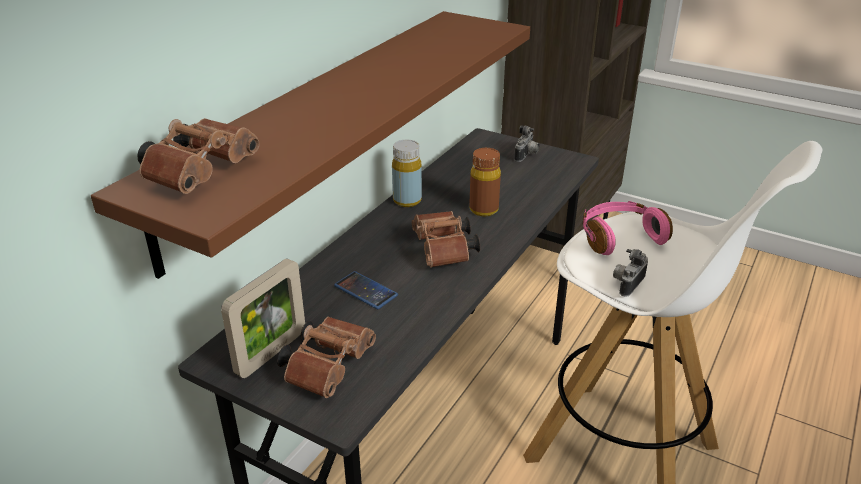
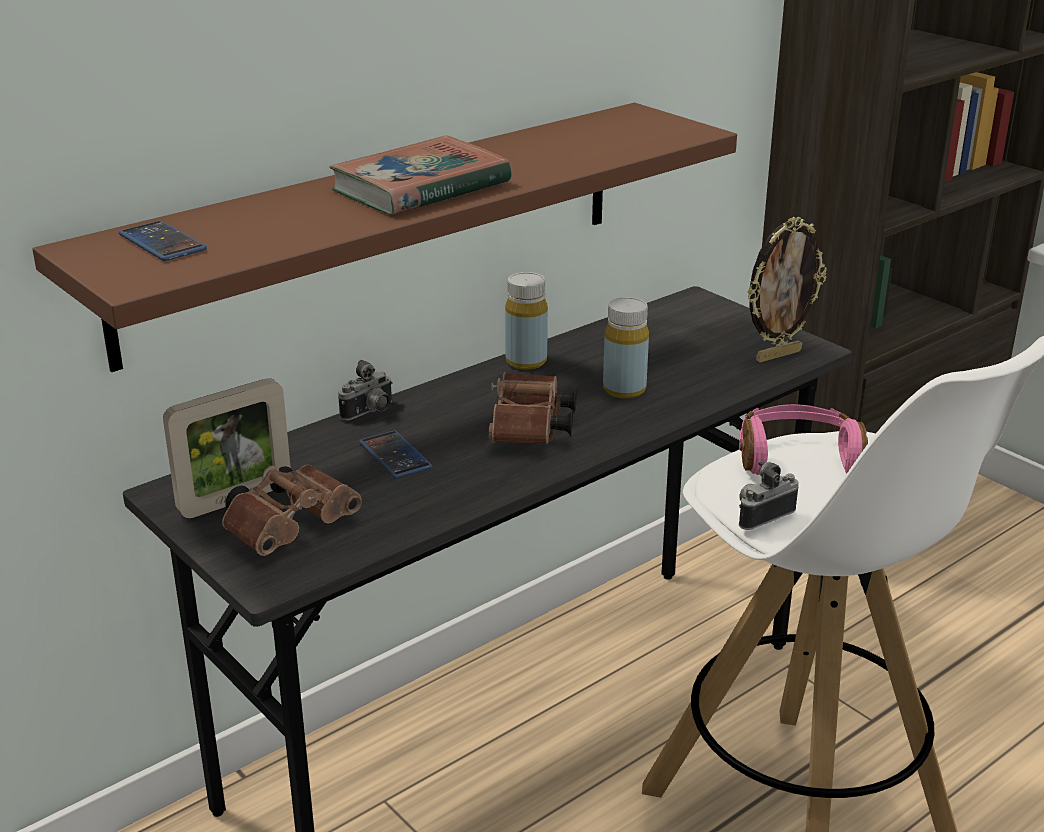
camera: 20 degrees right, 5 degrees down
(202, 172) = (162, 242): brown binoculars -> phone
(362, 94) = (421, 187): none -> book
(483, 209) = (624, 389): brown bottle -> yellow bottle
(526, 156) = (741, 332): camera -> camera (370, 413)
(558, 168) = (777, 355): none -> picture frame

